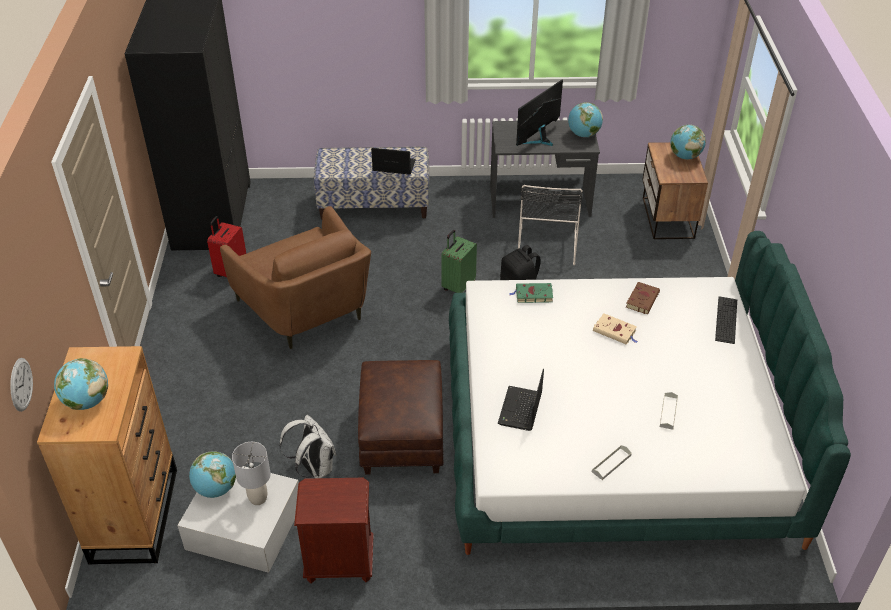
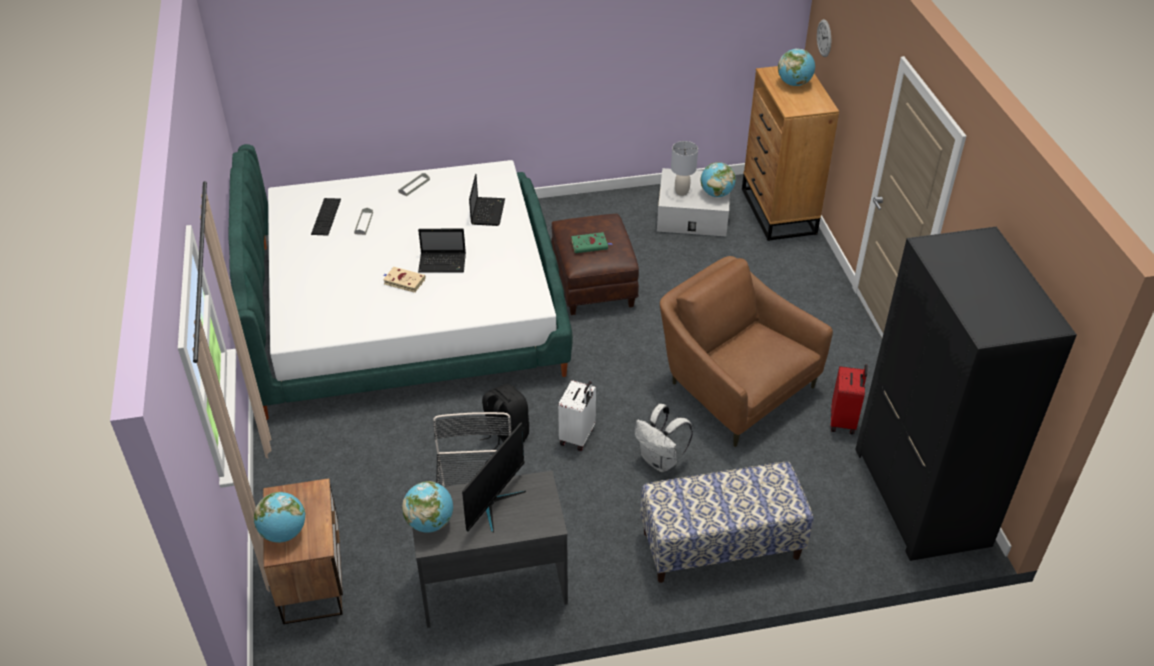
camera: 170 degrees right, 0 degrees up
(314, 468) = (658, 254): white backpack -> white backpack (660, 461)
(339, 563) = (613, 203): brown nightstand -> none
(393, 166) = (695, 495): laptop -> laptop (443, 263)
(458, 286) = (578, 436): green suitcase -> white suitcase
(532, 295) = (485, 306): green book -> green book (590, 245)
(642, 299) = (373, 315): brown book -> none
(726, 320) = (292, 304): keyboard -> keyboard (326, 216)

